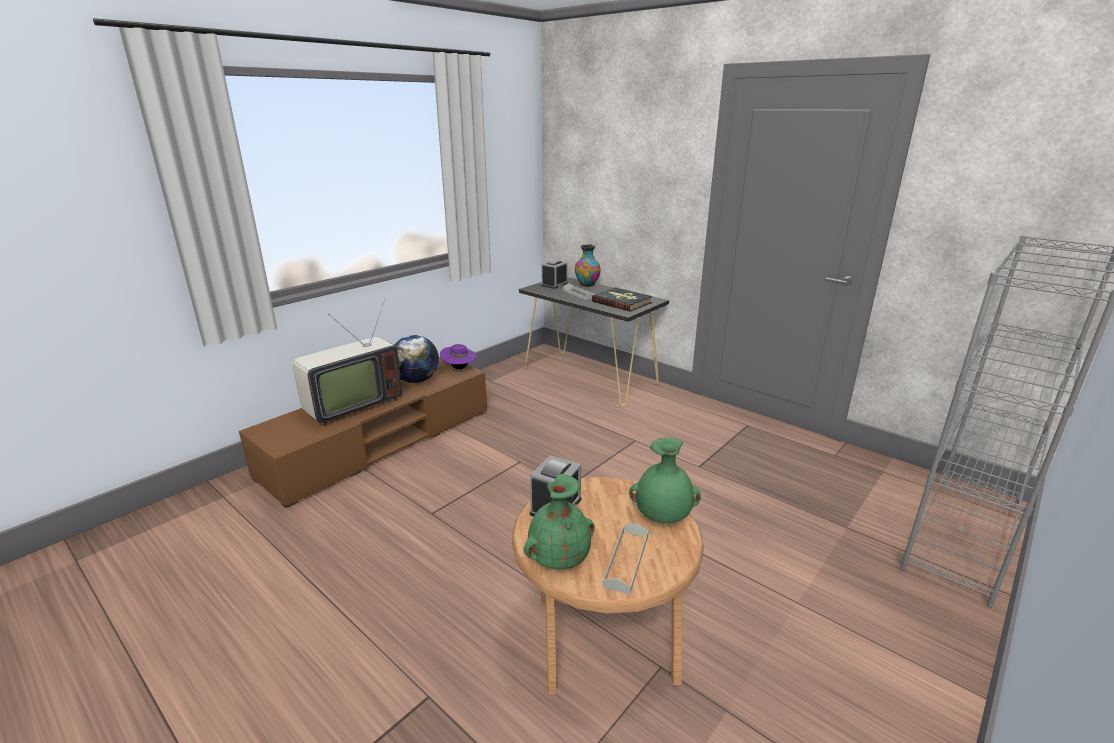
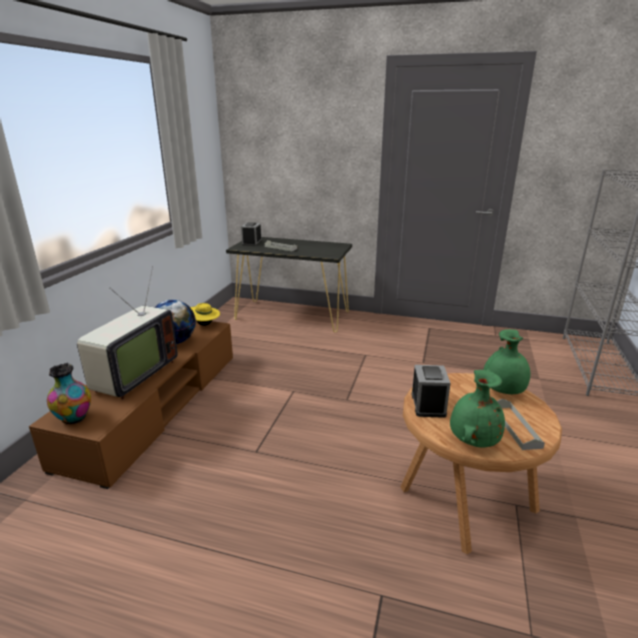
camera: 25 degrees left, 0 degrees up
(459, 368) = (204, 325): purple hat -> yellow hat
(587, 285) = (278, 240): vase -> vase (74, 419)
(622, 302) = (321, 249): book -> none

